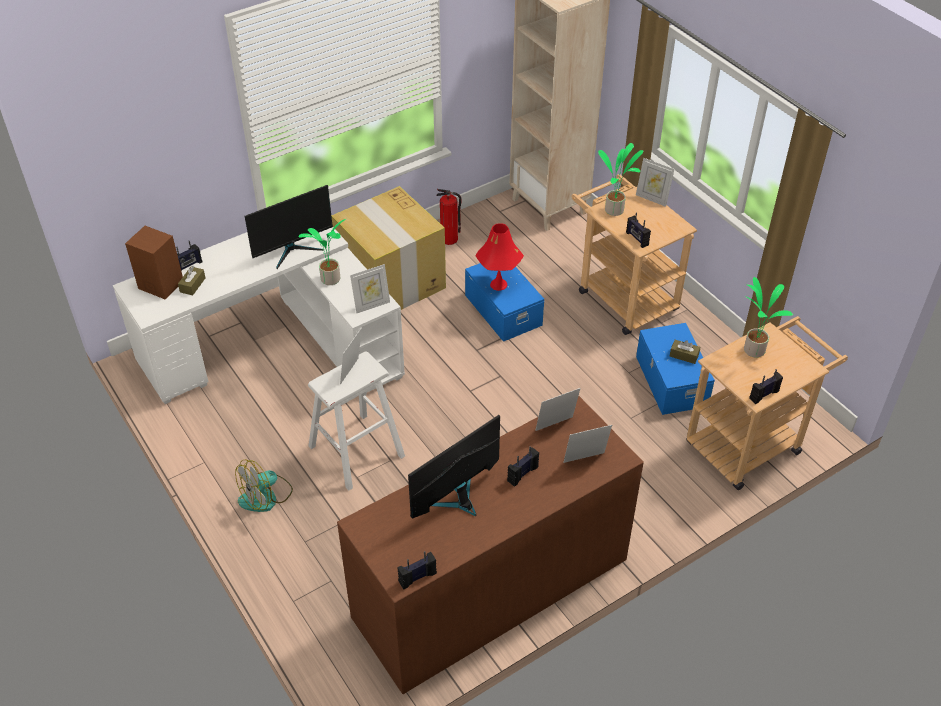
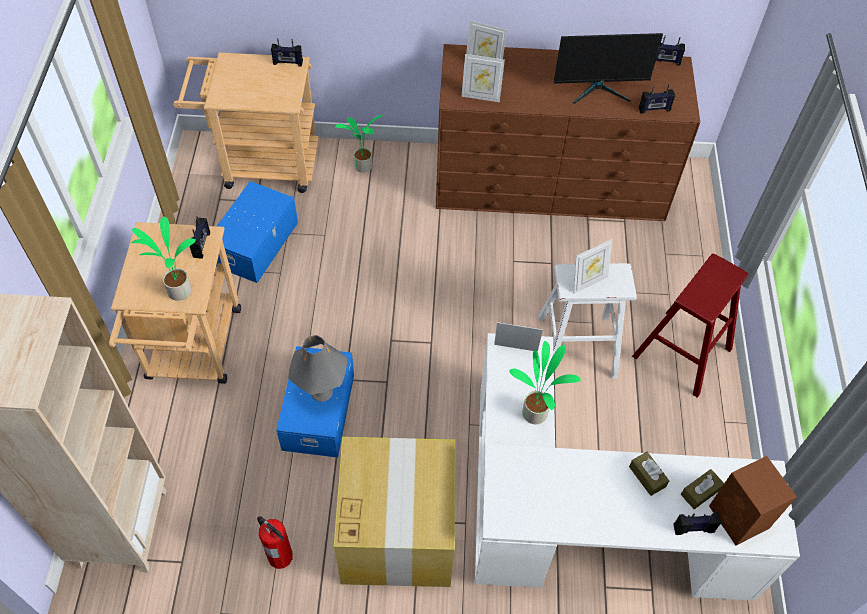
camera: 145 degrees left, 10 degrees up
(266, 496) = (682, 352): fan -> red stool
(293, 250) = (554, 473): monitor -> none
(498, 284) = (321, 391): red table lamp -> grey table lamp
(522, 473) = (537, 80): radio -> radio (654, 109)
(652, 199) = (126, 281): picture frame -> none
(684, 355) = (246, 213): brown tissue box -> brown tissue box (647, 476)
(753, 349) = (248, 94): potted plant -> potted plant (362, 167)

